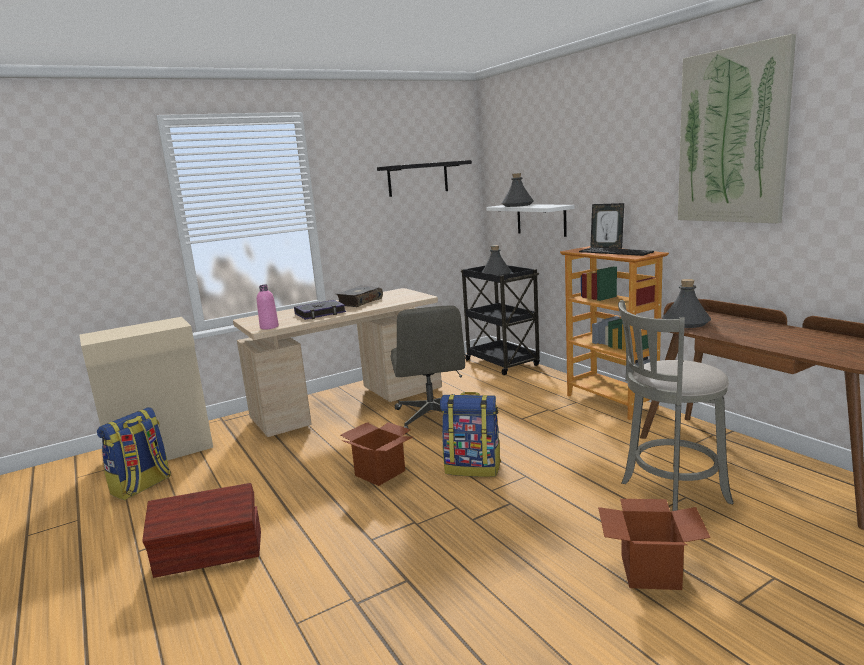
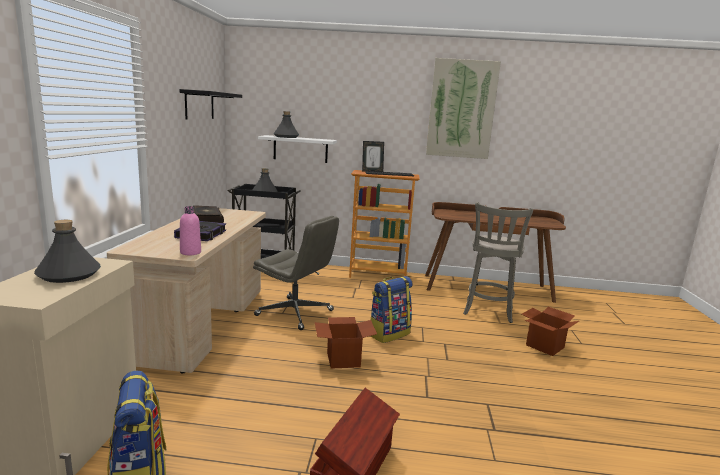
camera: 55 degrees left, 0 degrees up
(685, 323) = (453, 216): grey bottle -> grey bottle (68, 274)

